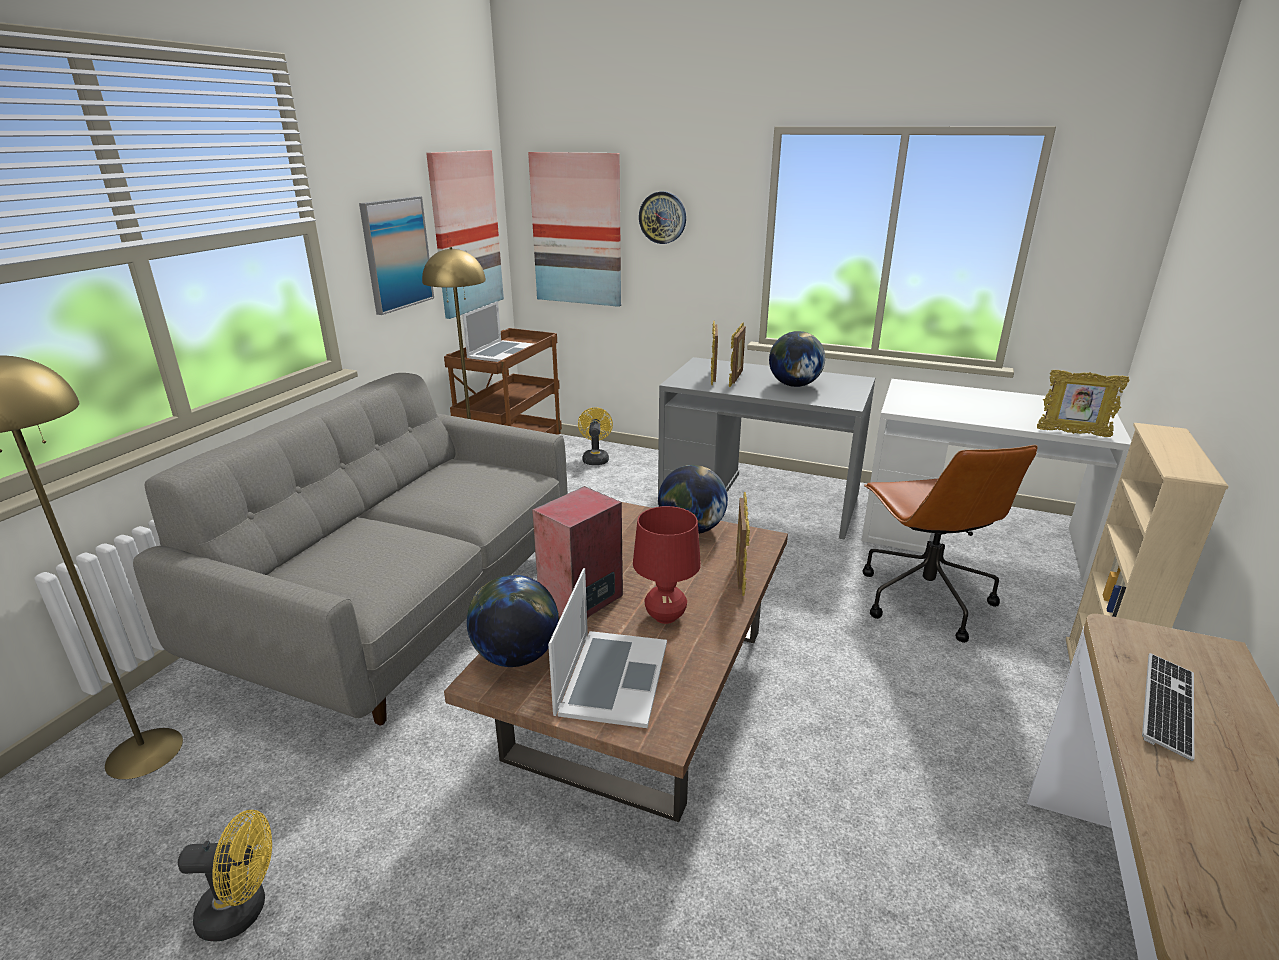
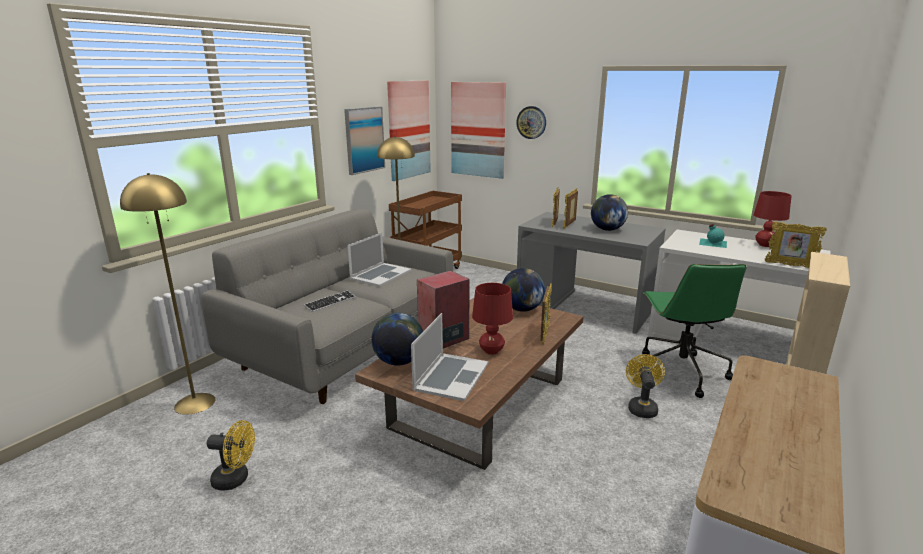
camera: 10 degrees right, 5 degrees down
(502, 352) = (426, 204): laptop -> laptop (380, 275)
(595, 458) = (481, 276): yellow fan -> yellow fan (641, 407)
(923, 599) = (680, 371): brown office chair -> green office chair
(951, 399) = (712, 242): none -> turquoise bottle
(1023, 399) = (765, 245): none -> red table lamp
(1167, 706) = (764, 400): keyboard -> keyboard (330, 302)

